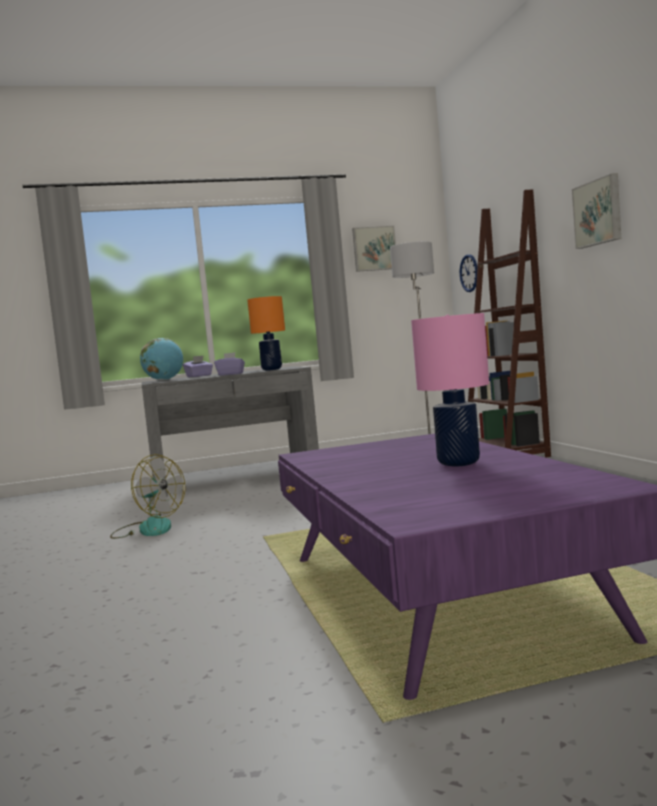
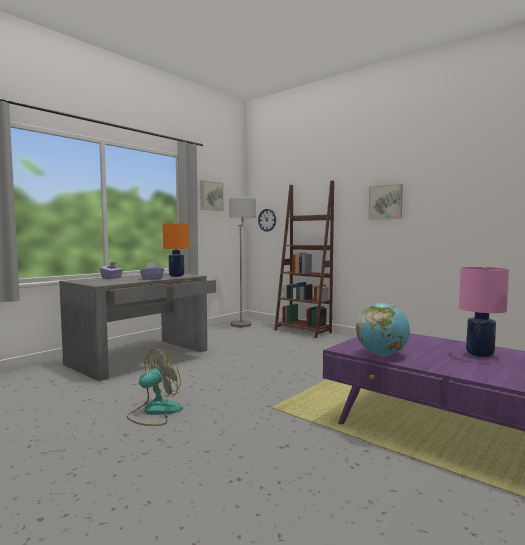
camera: 35 degrees left, 0 degrees up
(148, 529) = (155, 412): fan -> fan turned 45 degrees counterclockwise
(164, 380) = (92, 281): globe -> globe (382, 354)

